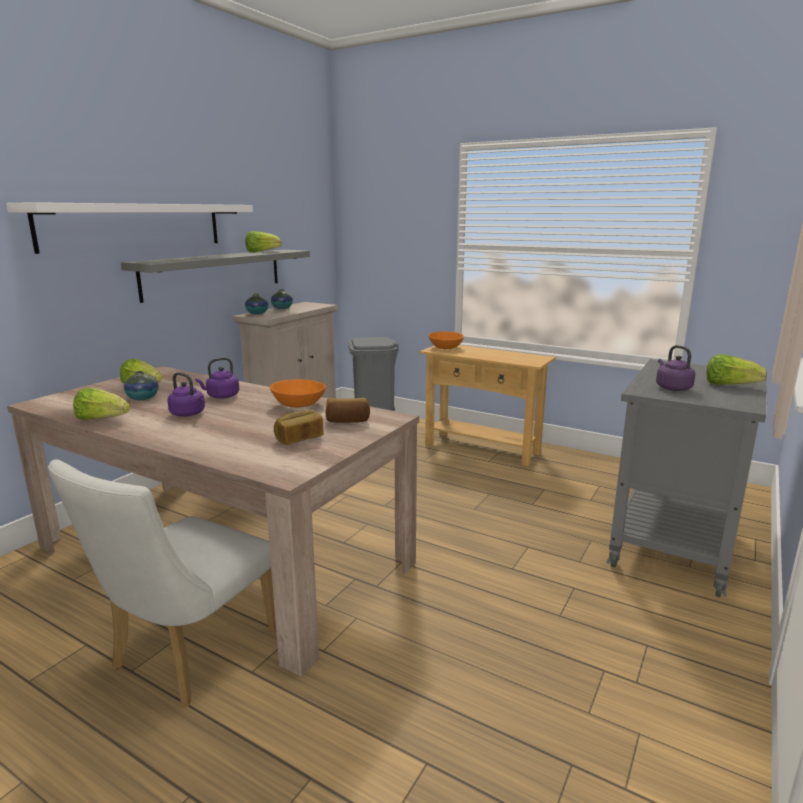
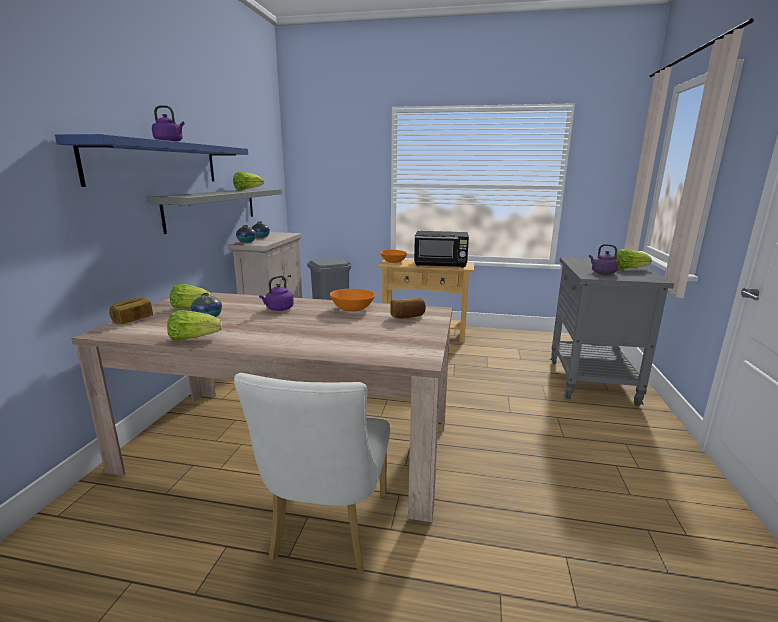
camera: 20 degrees left, 0 degrees up
(135, 226) = (157, 163): white shelf -> blue shelf
(189, 414) = (270, 325): purple kettle -> purple kettle (170, 142)
(299, 438) = (390, 333): bread -> bread (133, 319)
(504, 356) = (441, 264): none -> black microwave

